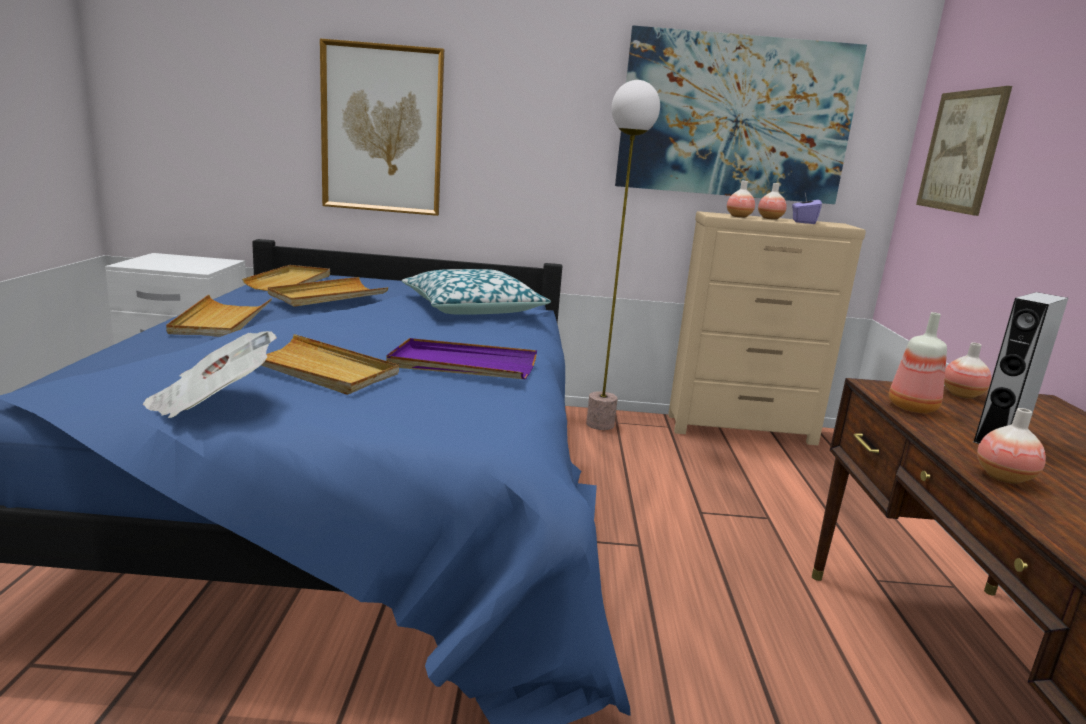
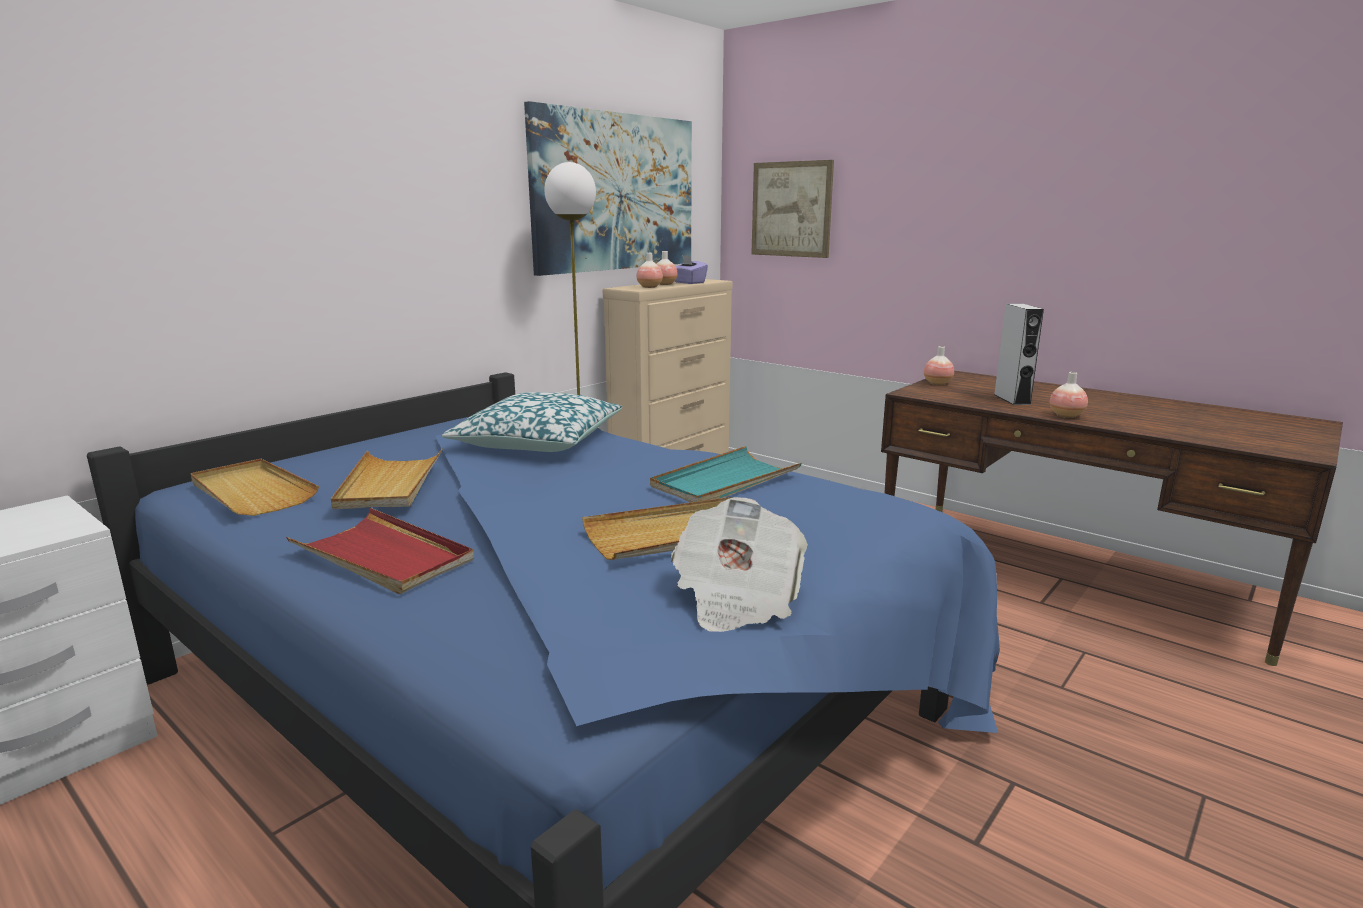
camera: 50 degrees left, 0 degrees up
(221, 320) = (383, 556): beige tray -> red tray
(382, 130) = (263, 245): picture -> none
(462, 365) = (725, 481): purple tray -> turquoise tray
(913, 408) = (952, 398): bottle -> none

